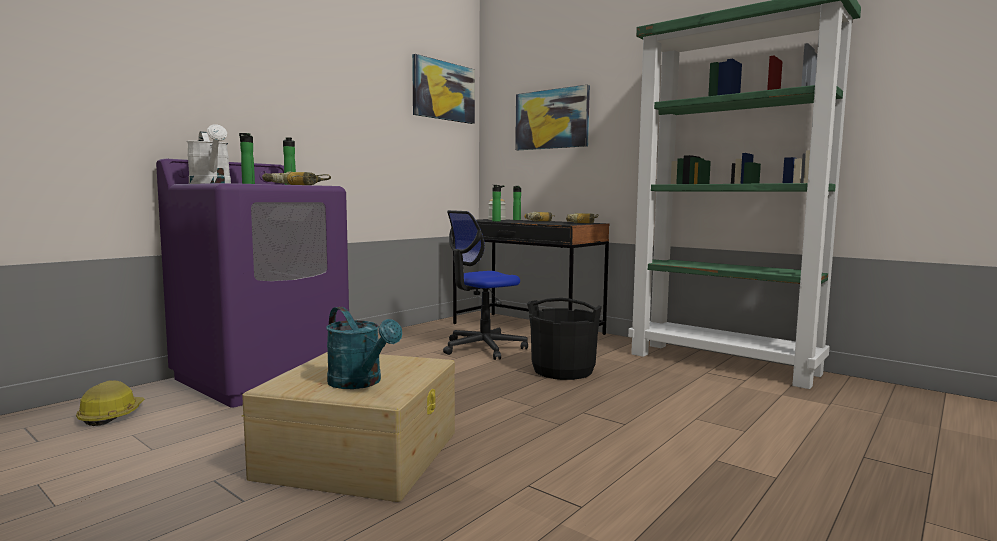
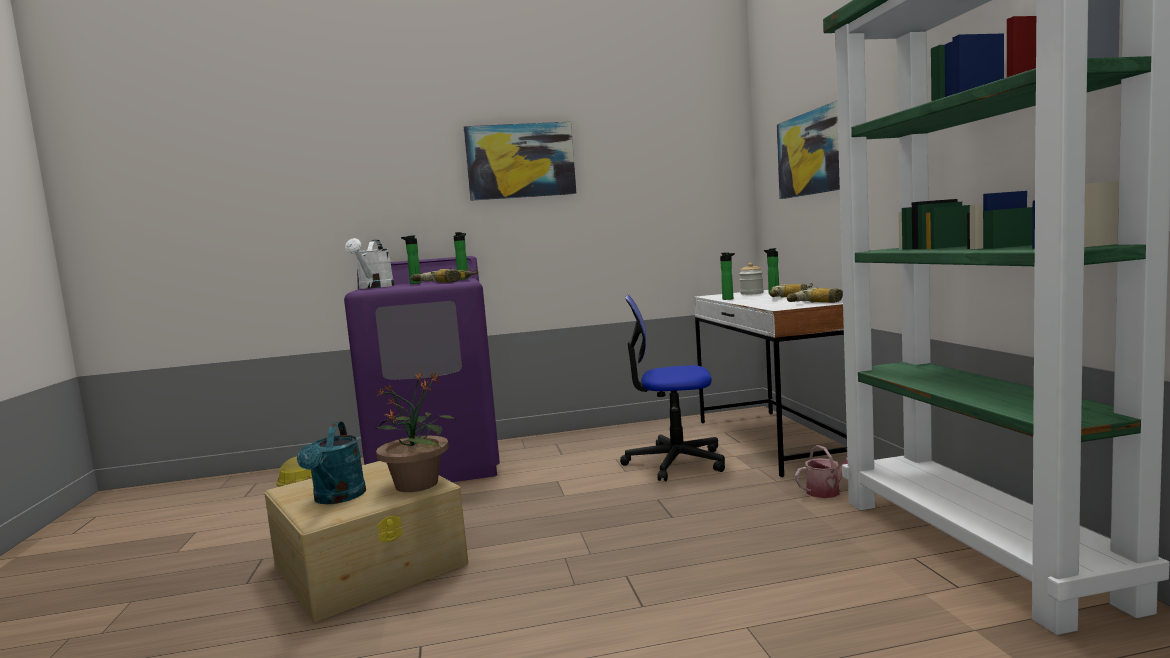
camera: 40 degrees right, 0 degrees up
(413, 363) = (417, 484): none -> potted plant
(443, 91) = (690, 137): picture -> picture (520, 161)
(526, 329) = (775, 441): black desk -> white desk
(563, 370) = (709, 511): black bucket -> none
(608, 350) = (827, 490): none -> watering can

